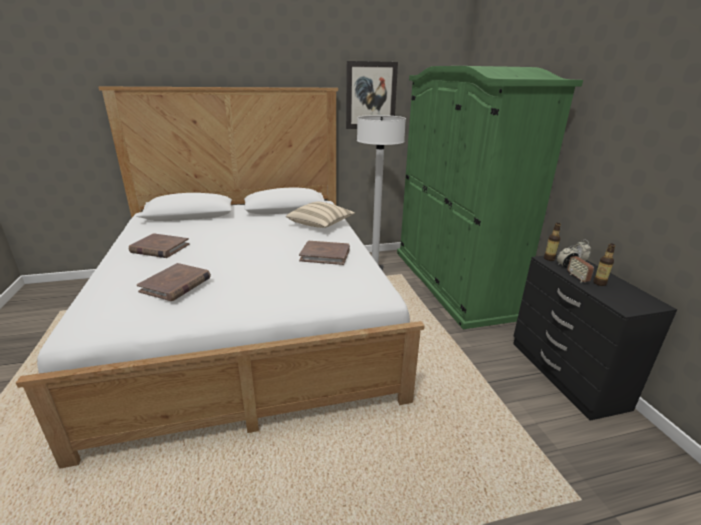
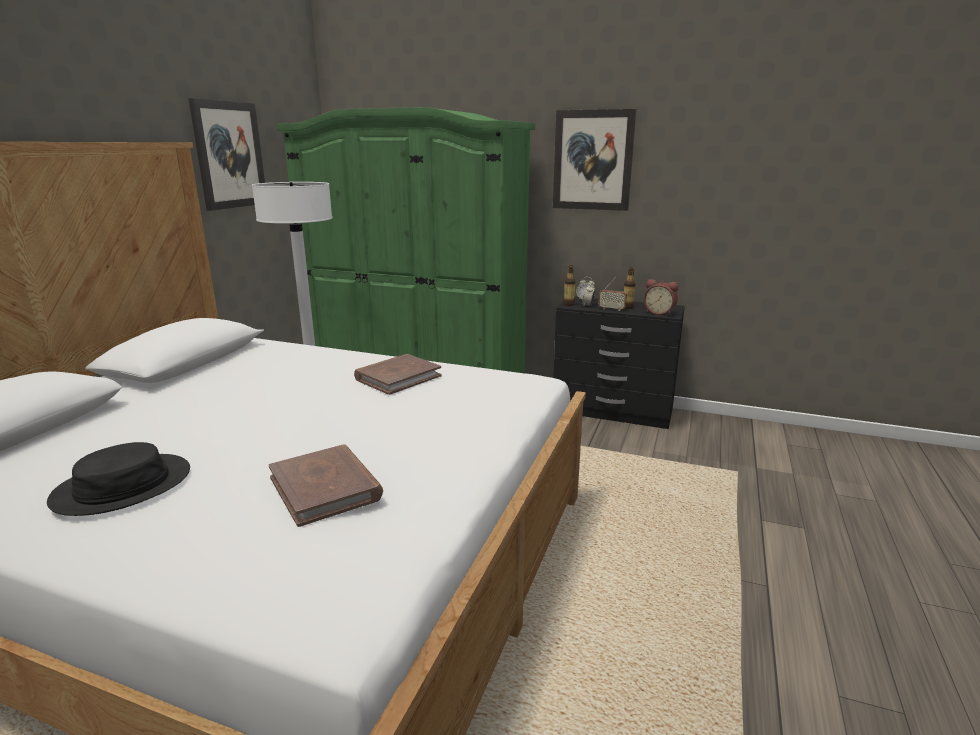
camera: 55 degrees left, 5 degrees down
(159, 248) = (123, 486): brown book -> black hat
(320, 224) = (296, 357): beige pillow -> none
(619, 301) = (659, 312): none -> alarm clock
(628, 123) = (593, 160): none -> picture

